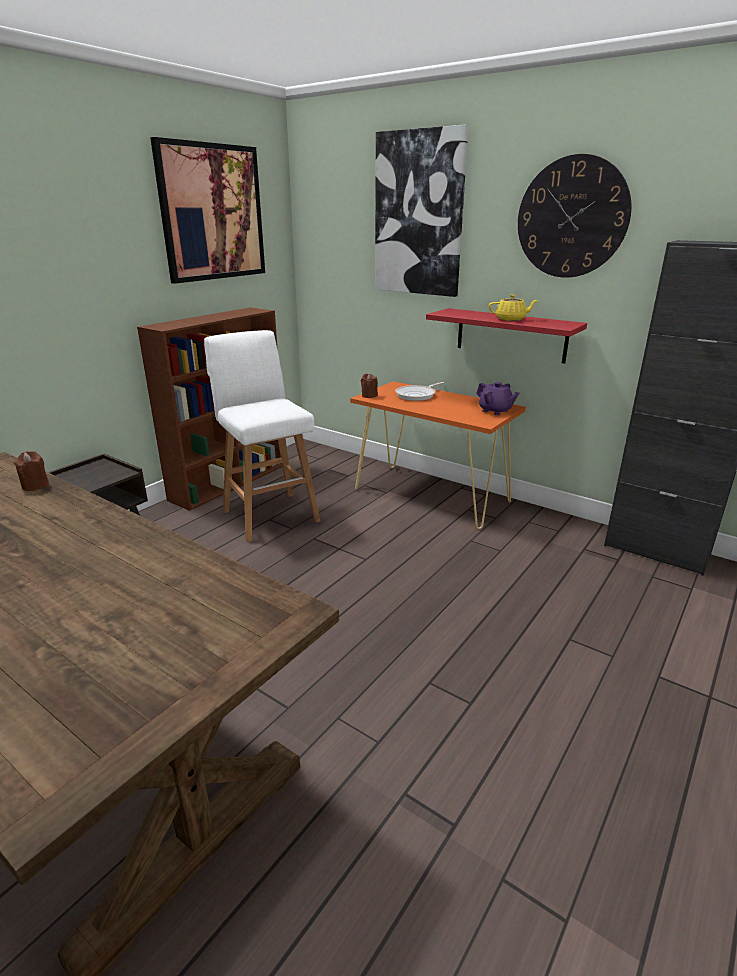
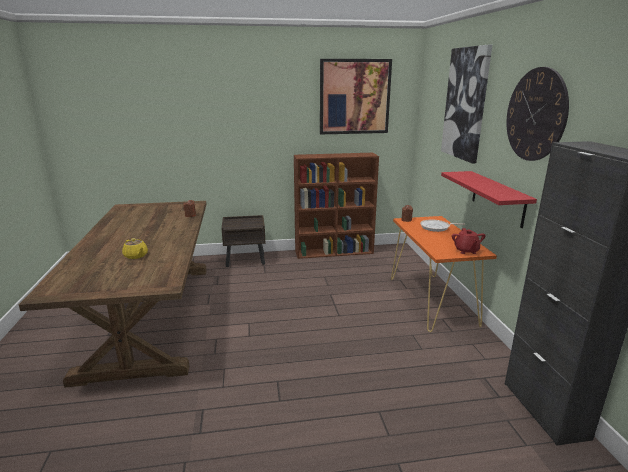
camera: 45 degrees right, 5 degrees down
(269, 514) = (328, 274): white stool -> none
(495, 411) = (466, 251): purple teapot -> red teapot
(511, 319) = (484, 185): yellow teapot -> yellow teapot (136, 256)

